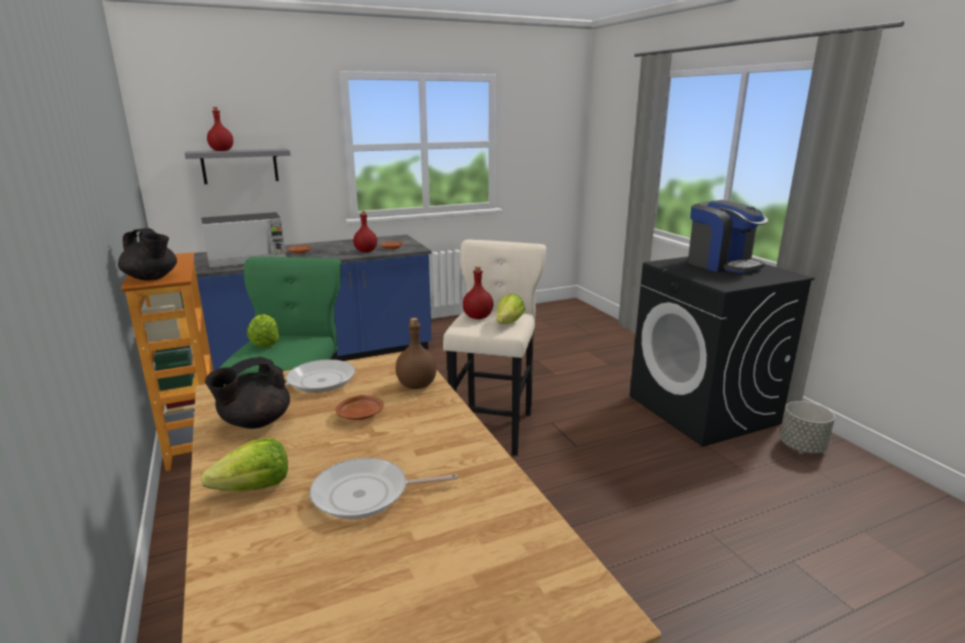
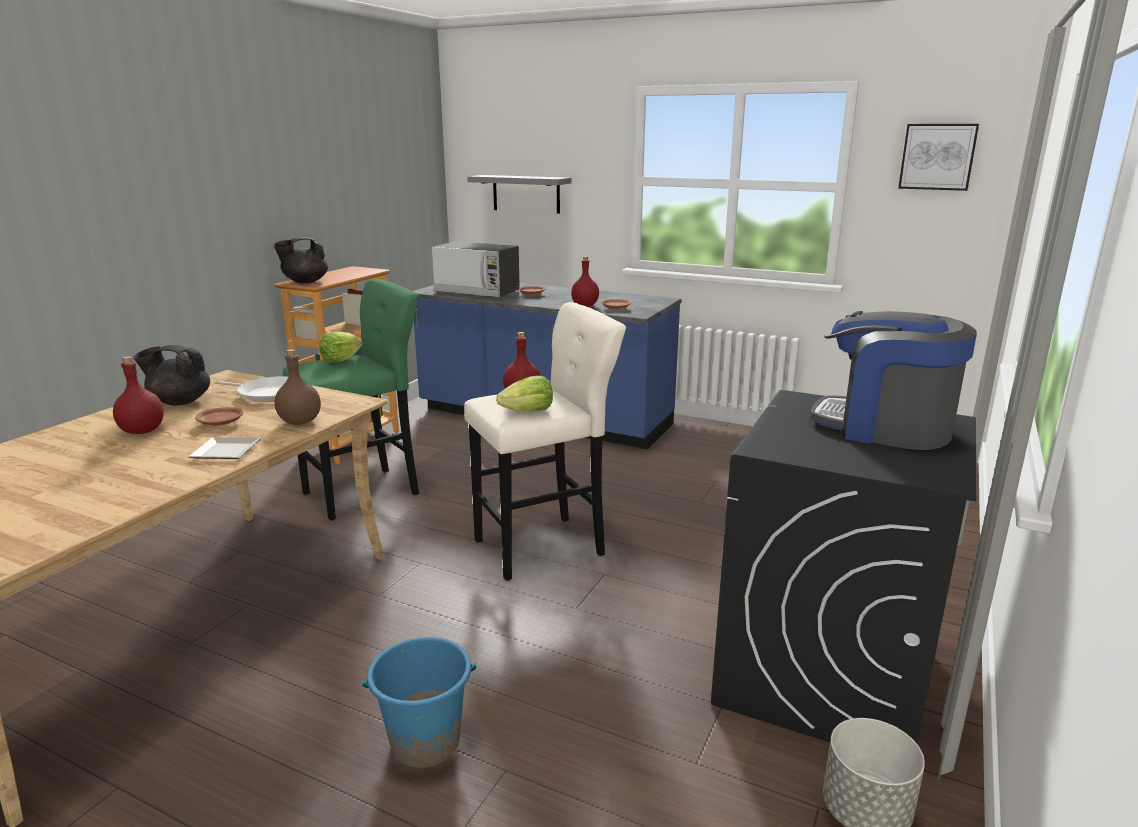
camera: 50 degrees right, 0 degrees up
(152, 278) = (305, 282): black teapot -> black teapot turned 60 degrees clockwise
(221, 151) = (504, 176): red bottle -> red bottle (141, 431)
(254, 488) = (81, 433): lettuce -> none
(366, 494) = (89, 464): frying pan -> none
(440, 426) = (223, 452): none -> plate
(540, 122) = (937, 157): none -> picture
(661, 552) = (425, 742): none -> blue bucket
(721, 264) = (884, 428): coffee machine -> coffee machine turned 105 degrees clockwise

